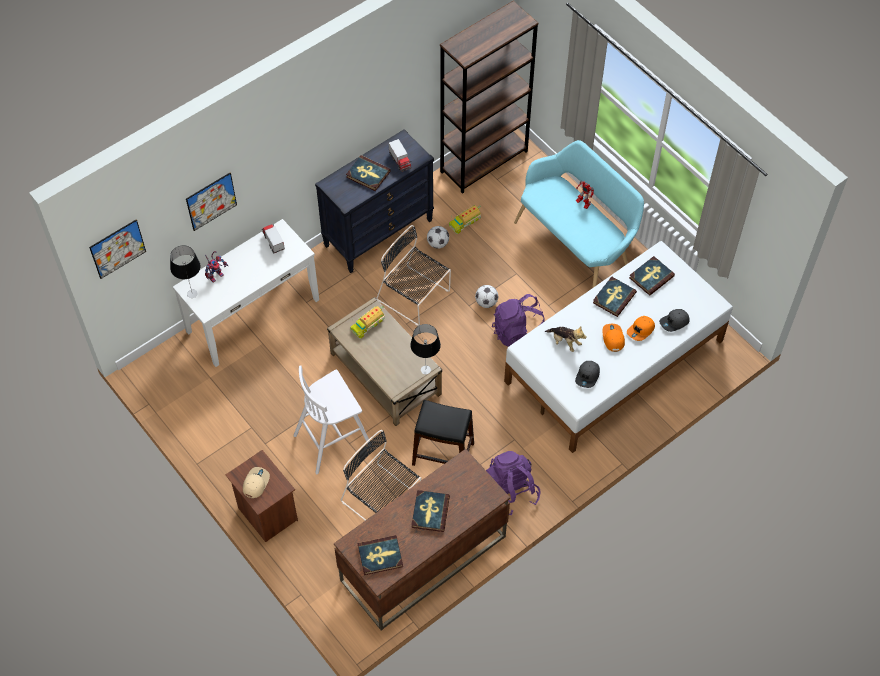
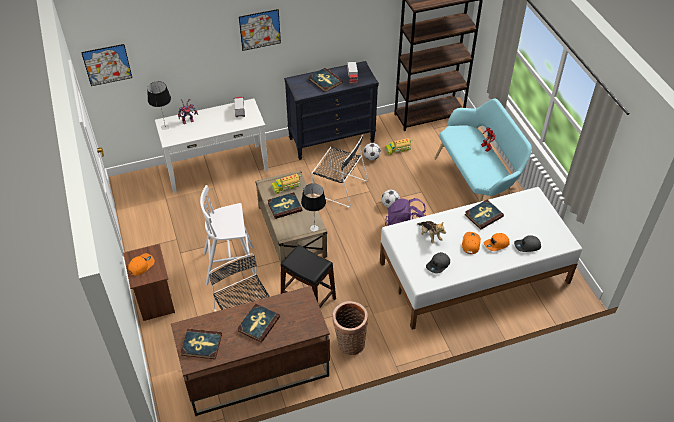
camera: 20 degrees right, 10 degrees down
(211, 201) = (192, 56): picture -> picture (260, 29)
(255, 483) = (141, 265): beige cap -> orange cap
(415, 297) = (338, 187): black chair -> black chair turned 150 degrees clockwise
(511, 491) = (349, 342): purple backpack -> basket
(651, 277) = (520, 209): book -> book (284, 206)

